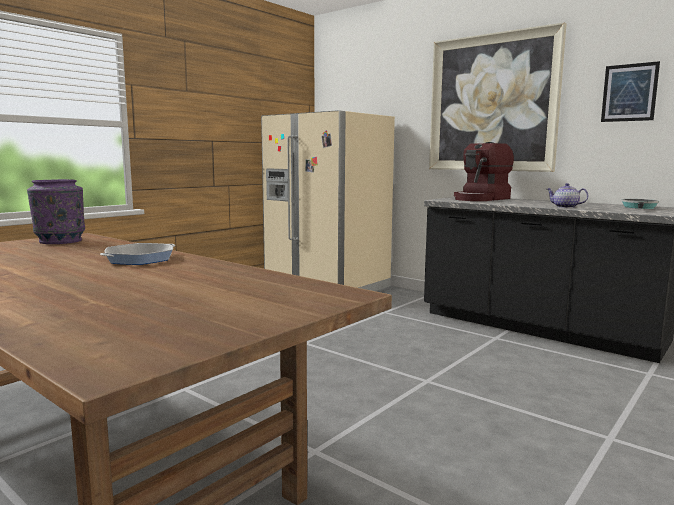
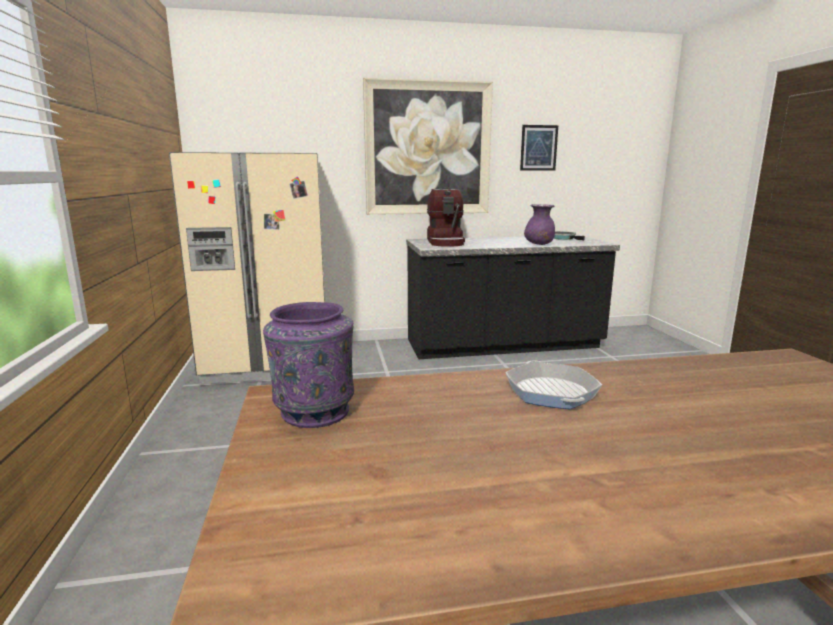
camera: 50 degrees left, 5 degrees up
(565, 207) = (539, 244): teapot -> purple vase

